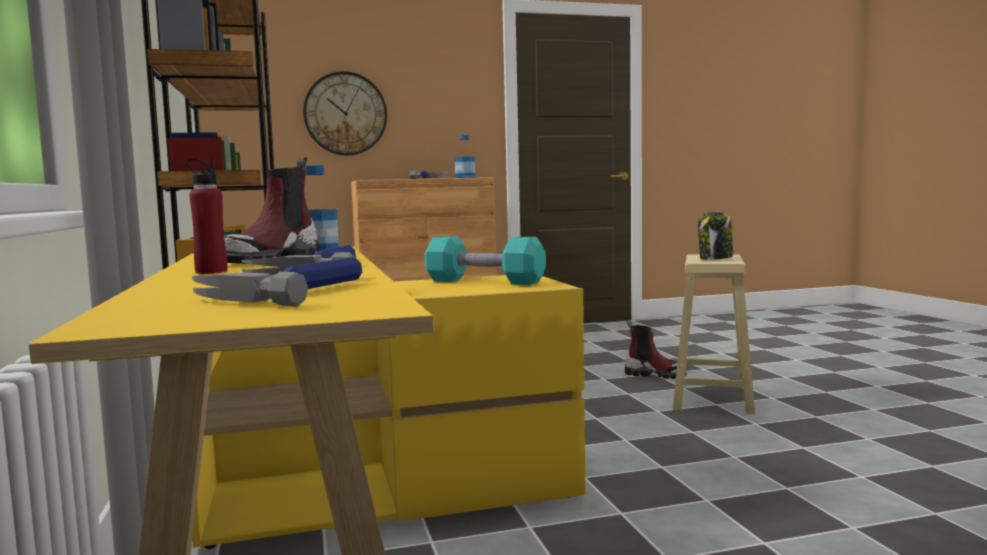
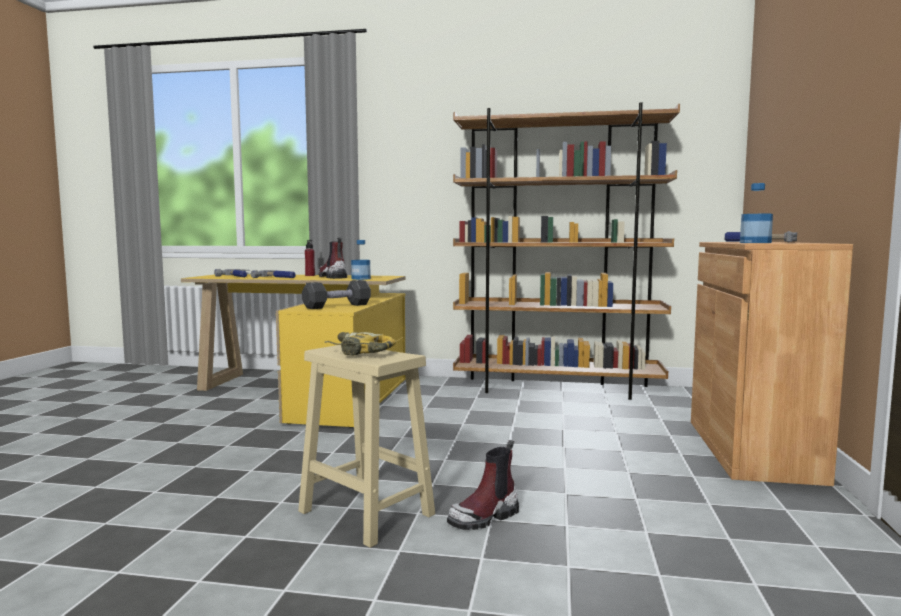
camera: 115 degrees right, 0 degrees up
(345, 114) = (791, 162): wall clock -> none
(484, 282) = (337, 306): turquoise dumbbell -> black dumbbell
(716, 258) = (357, 352): jar -> power drill

